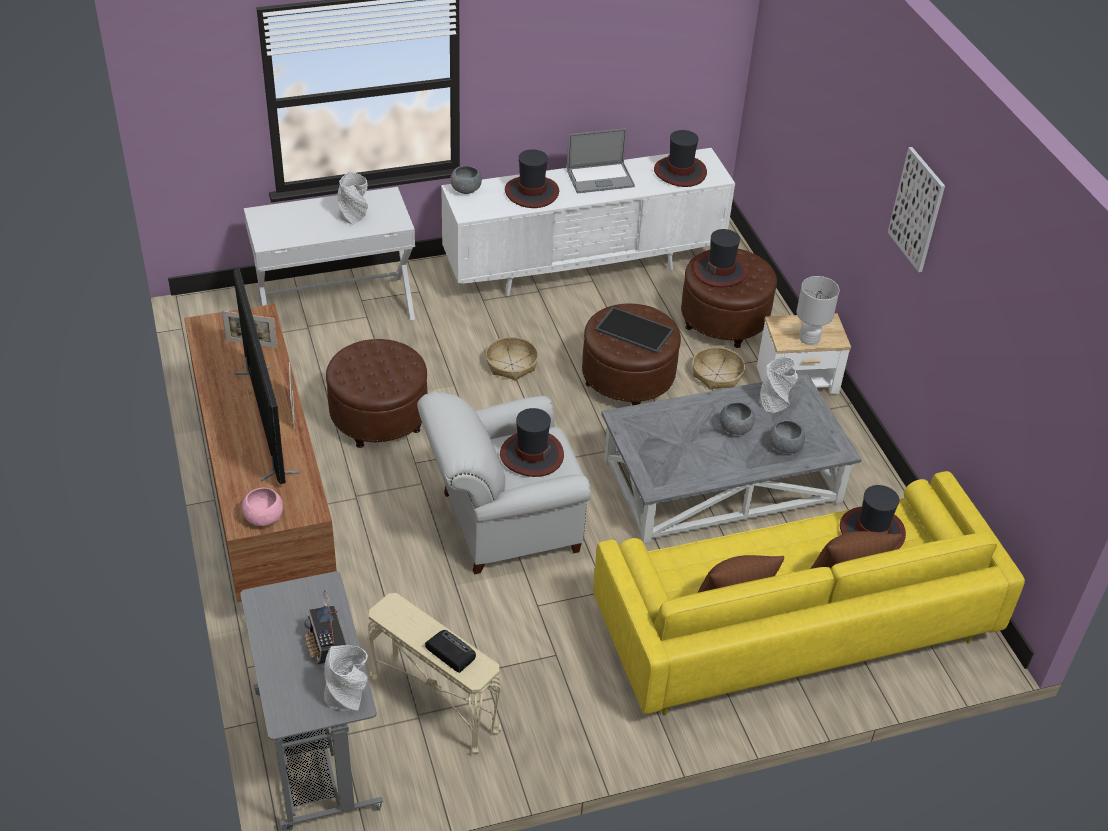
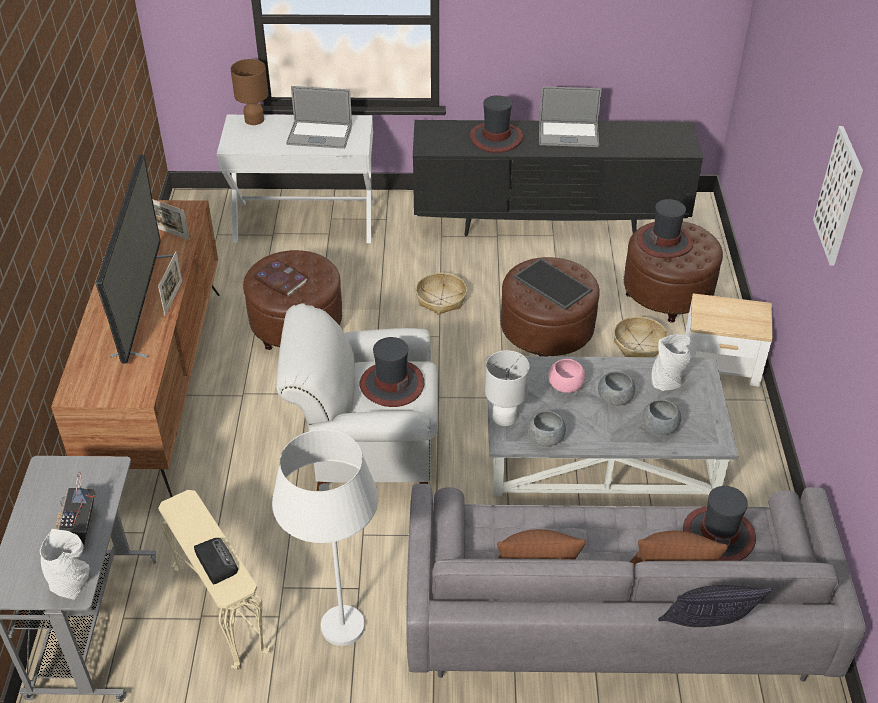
camera: 20 degrees right, 0 degrees up
(264, 517) = (95, 392): pink bowl -> pink bowl (565, 385)
(277, 210) = (254, 120): none -> brown table lamp
(354, 216) = (319, 135): grey vase -> laptop
(366, 374) = (279, 280): none -> book
(466, 190) = (435, 127): grey bowl -> grey bowl (546, 438)
(564, 712) = (341, 648): none -> white floor lamp
(584, 268) = (550, 222): white cabinet -> black cabinet
(680, 172) = (651, 140): hat -> none
(793, 626) = (613, 616): yellow sofa -> grey sofa
(809, 338) = (730, 322): grey table lamp -> grey table lamp (504, 417)
(901, 609) = (706, 628): none -> pillow

